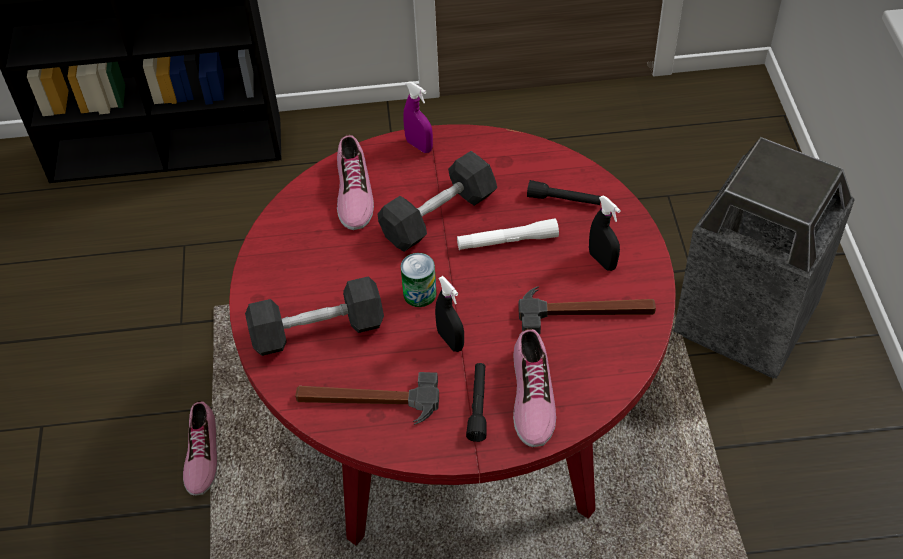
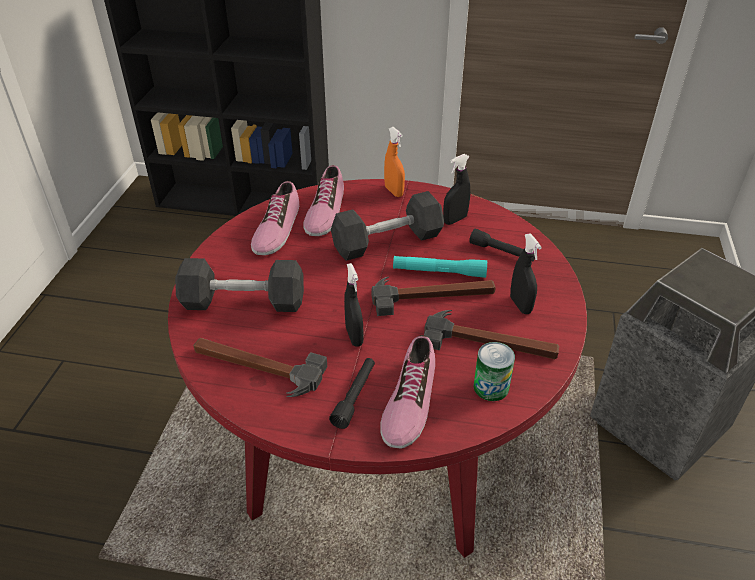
camera: 15 degrees right, 10 degrees down
(201, 454) = (165, 412): shoe -> shoe (276, 229)
(419, 146) = (394, 191): purple spray bottle -> orange spray bottle
(419, 294) = (344, 294): can -> can (491, 387)
(500, 169) = (455, 220): none -> black spray bottle
(507, 241) = (439, 272): white flashlight -> turquoise flashlight
(511, 272) = (433, 296): none -> hammer

